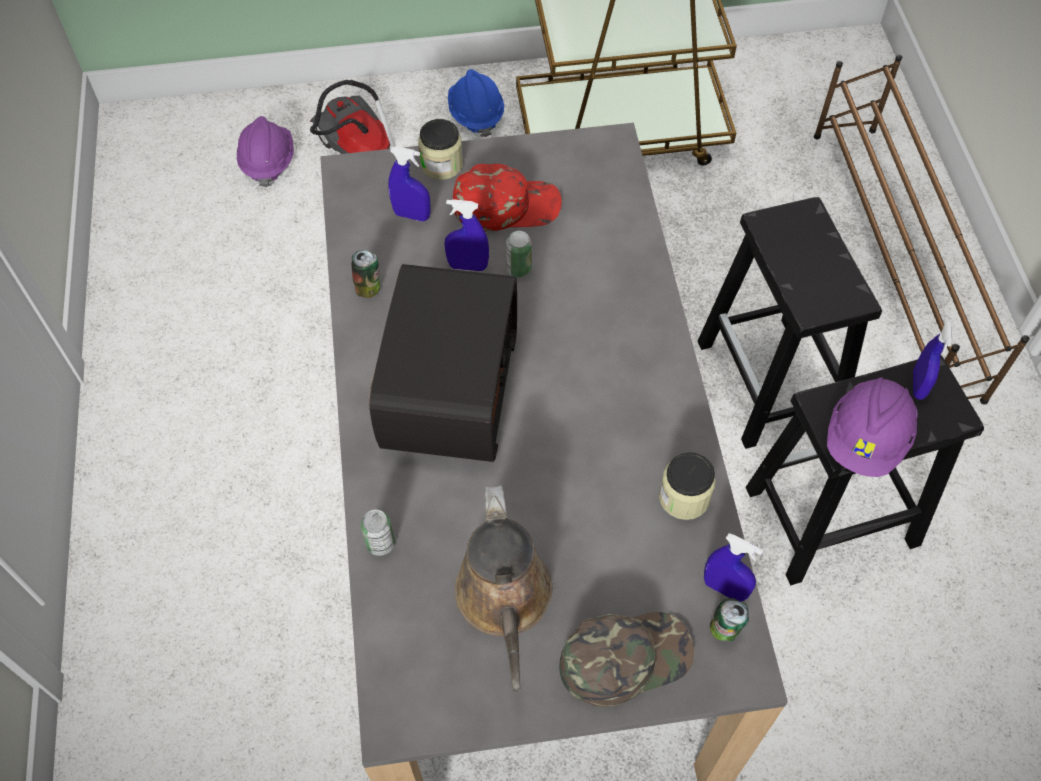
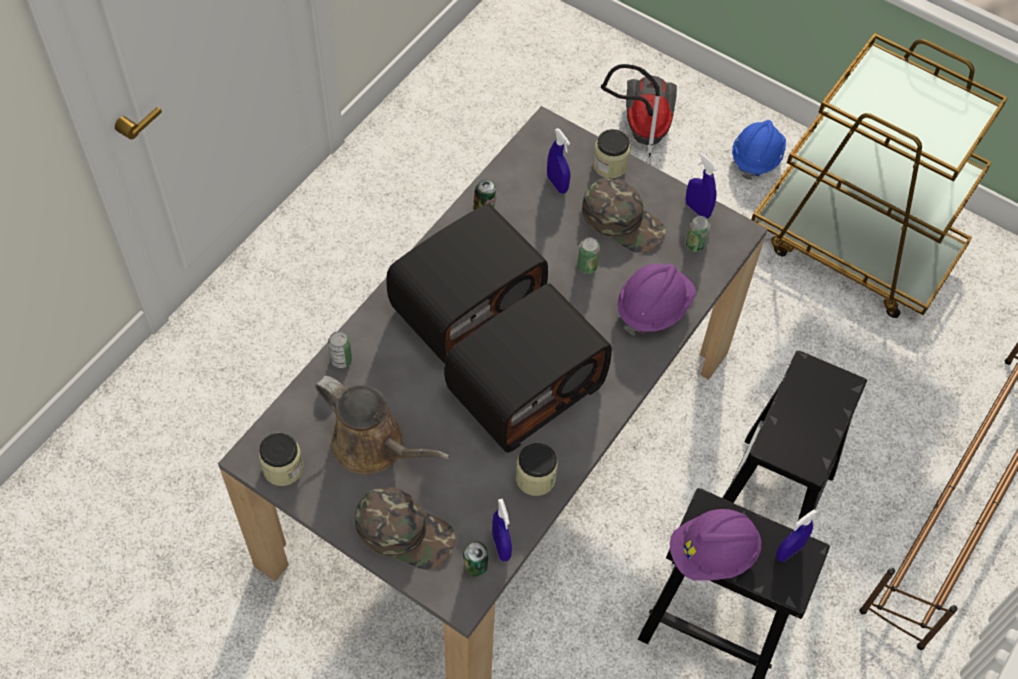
camera: 40 degrees right, 0 degrees up
(268, 162) = (578, 91): purple hard hat -> purple hard hat (653, 308)
(437, 705) = (283, 468): none -> jar
(468, 266) = (557, 241): blue spray bottle -> blue spray bottle (697, 209)
(505, 601) = (374, 446): brown watering can -> brown watering can turned 90 degrees counterclockwise
(507, 205) = (623, 221): red cap -> green cap
(582, 421) = (525, 386): none -> radio
(590, 180) = (695, 245): none -> can

